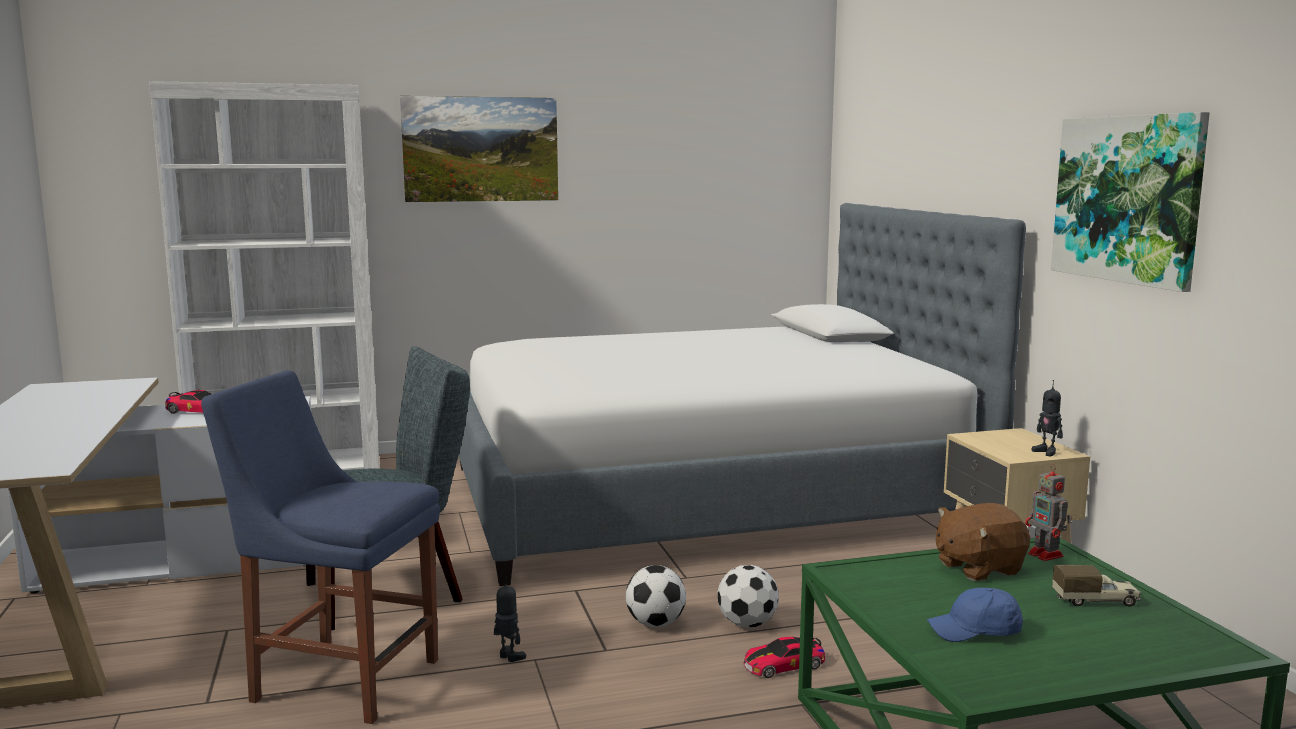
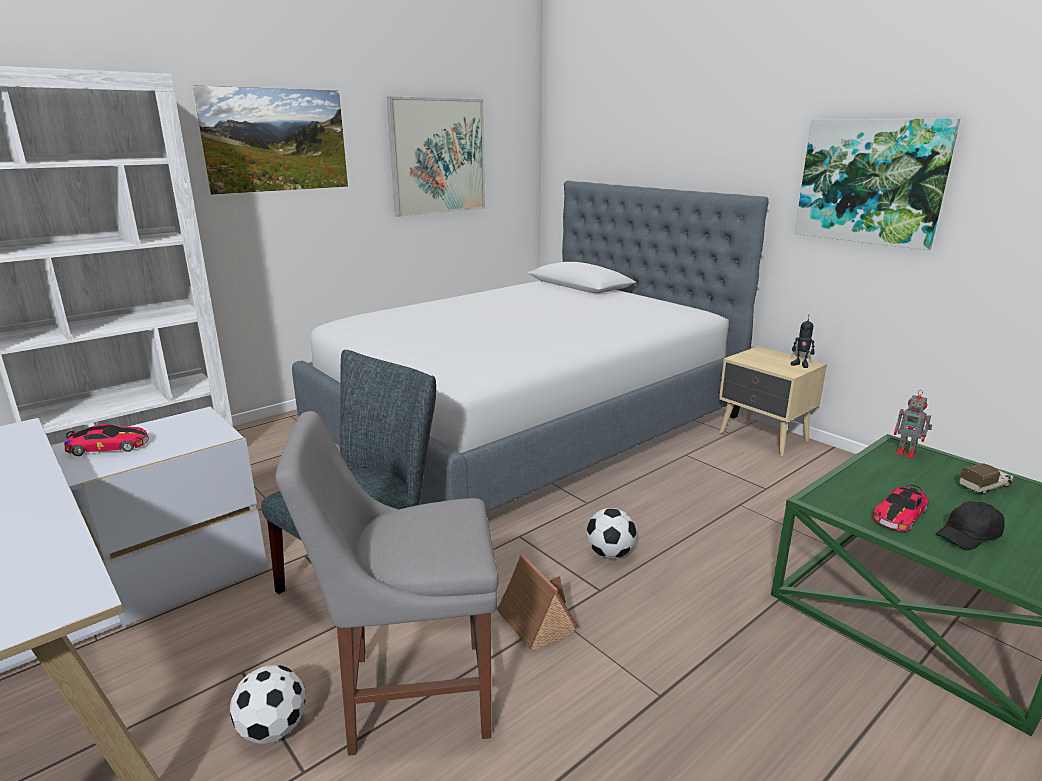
camera: 25 degrees left, 10 degrees up
(339, 678) = (410, 694): blue chair -> grey chair
(509, 657) = (534, 621): toy robot -> toy house
(677, 170) = (438, 156): none -> picture
(748, 623) = (671, 535): football -> football (274, 728)
(784, 665) = (731, 567): toy car -> toy car (899, 515)
(976, 632) = (968, 536): blue cap -> black cap
(978, 568) = (888, 474): brown plush toy -> none

